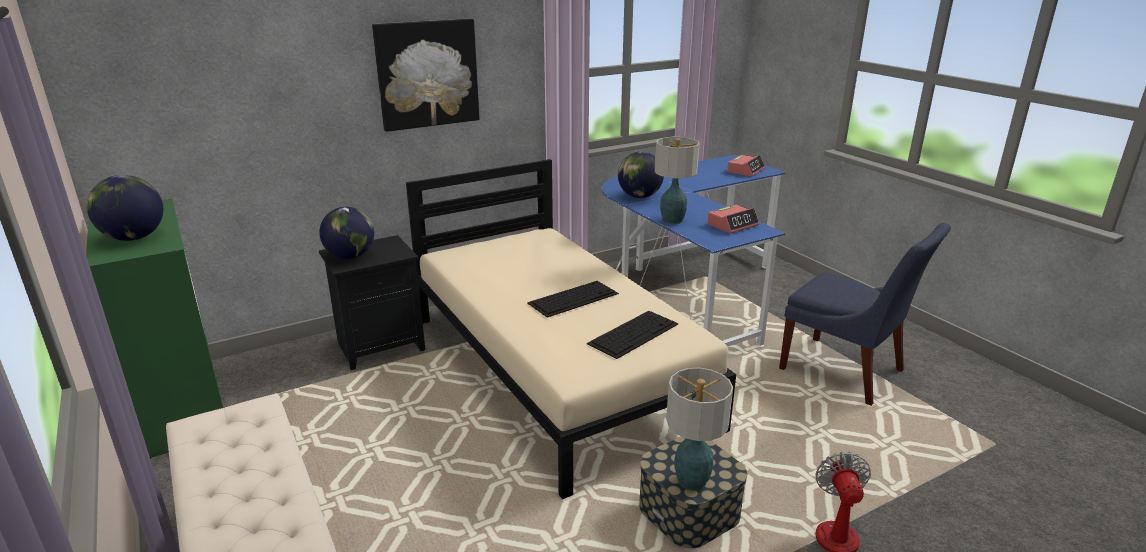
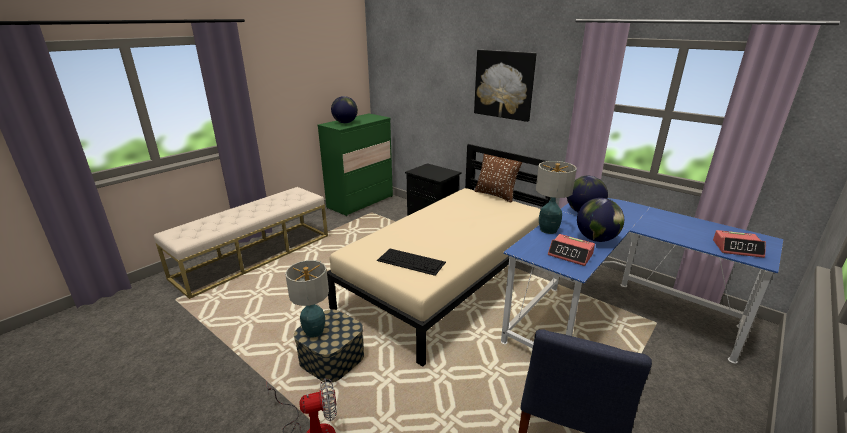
camera: 70 degrees right, 0 degrees up
(350, 257) = (425, 170): globe -> globe (596, 239)
(477, 241) = (495, 195): none -> brown pillow
(573, 298) = (443, 235): keyboard -> none

